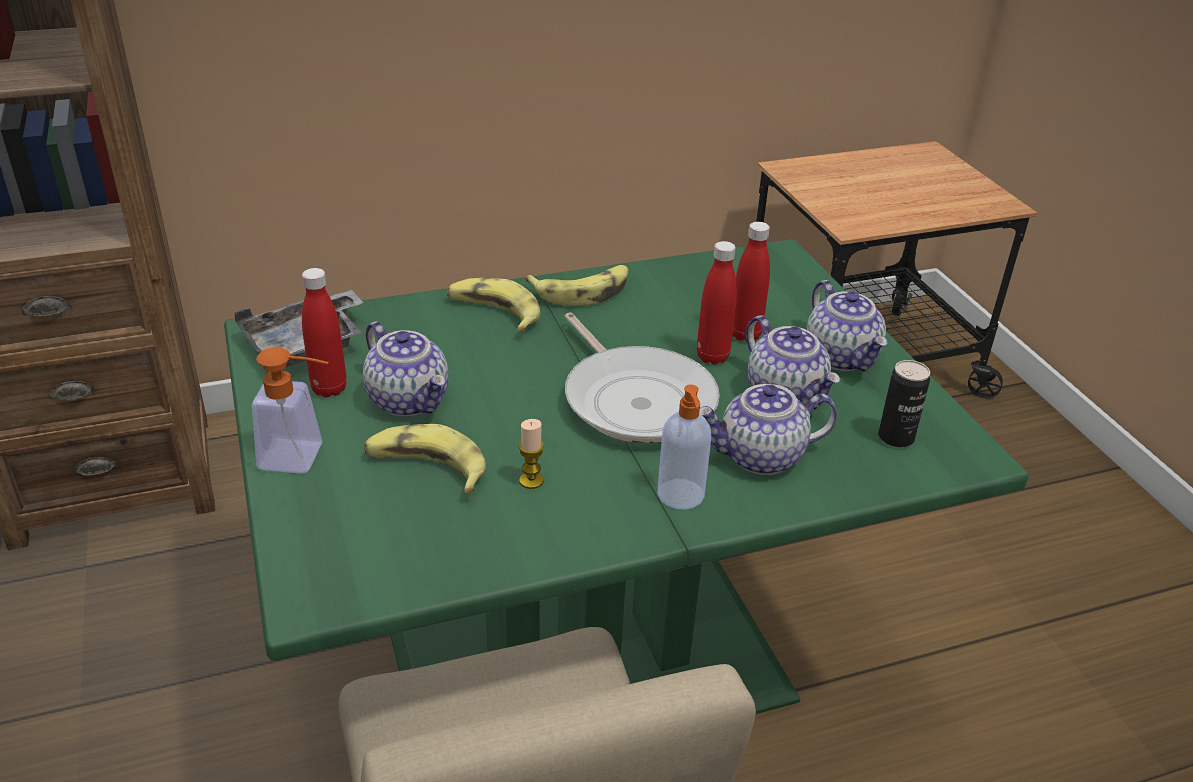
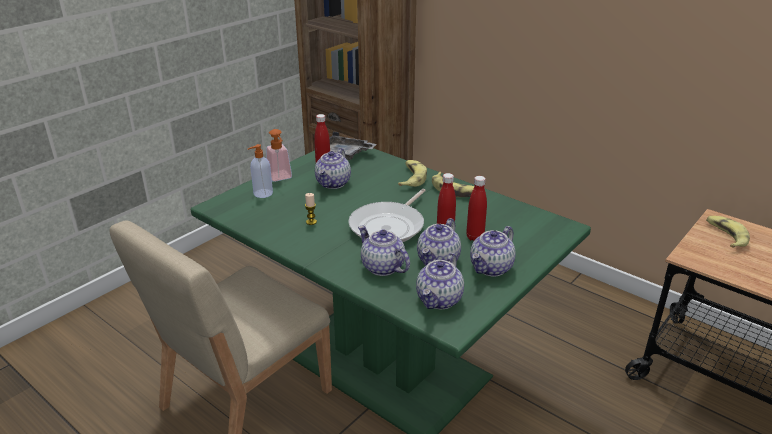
camera: 60 degrees right, 5 degrees down
(426, 468) = (298, 200): banana -> banana (725, 236)
(681, 496) = (335, 256): soap dispenser -> soap dispenser (262, 193)
(895, 437) = (439, 300): can -> teapot

